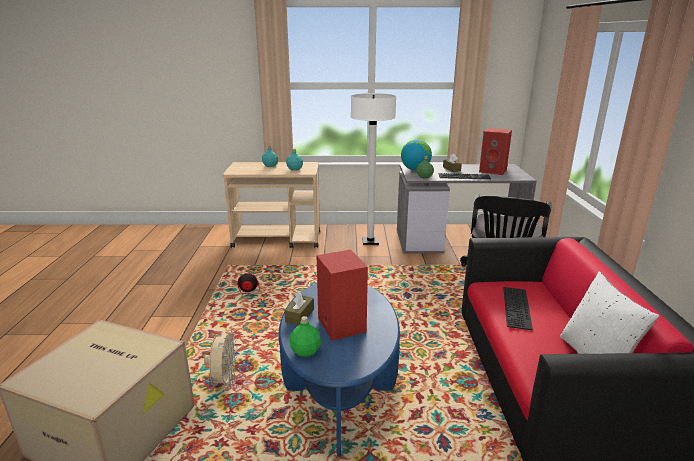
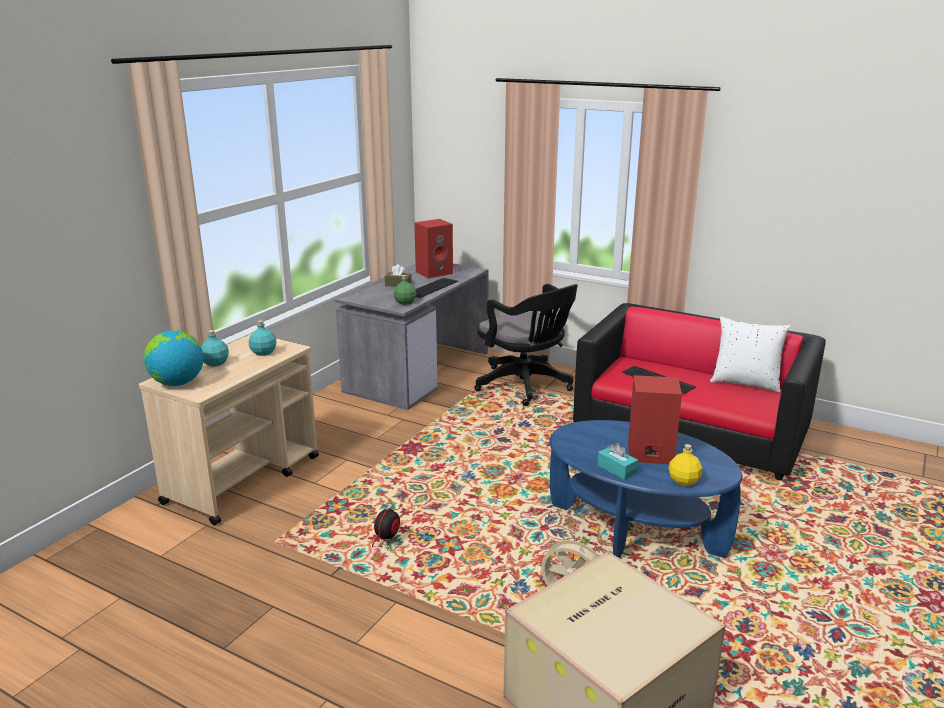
camera: 60 degrees left, 0 degrees up
(300, 315) = (617, 469): brown tissue box -> turquoise tissue box
(305, 351) = (683, 481): green bottle -> yellow bottle
(370, 241) = (350, 418): white floor lamp -> none
(415, 169) = (371, 298): globe -> globe (177, 383)

